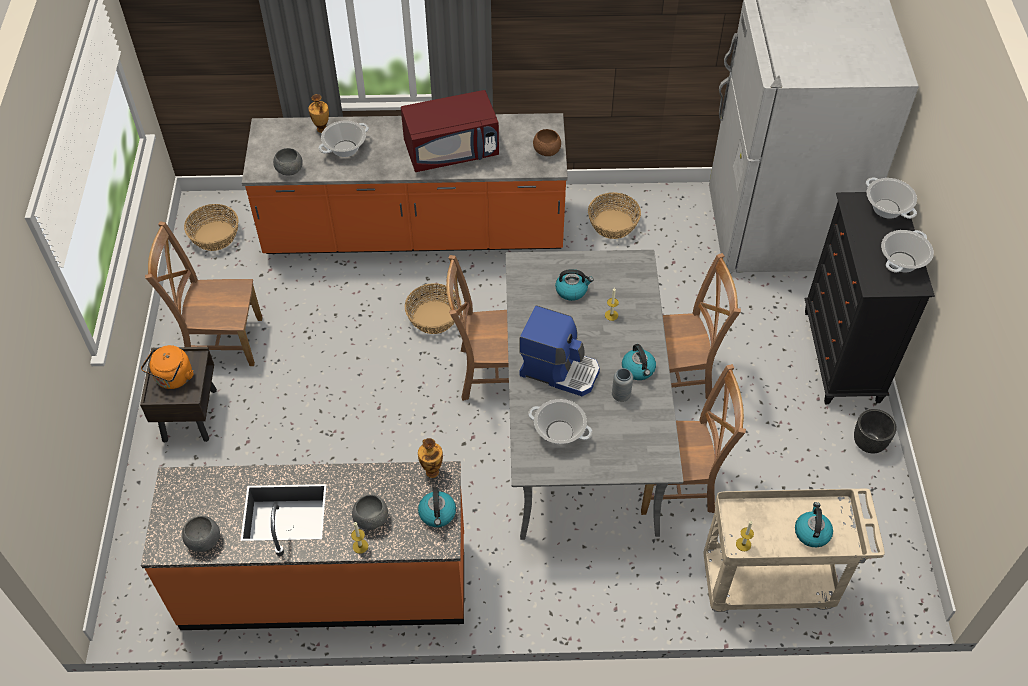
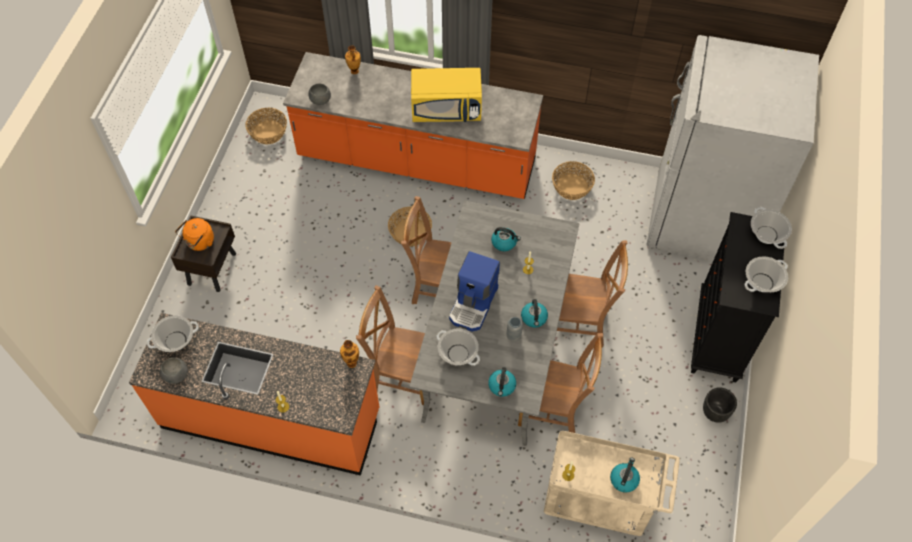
camera: 15 degrees right, 5 degrees up
(221, 340) = (250, 216): brown chair -> brown chair (403, 375)
(345, 148) = (367, 91): cooking pot -> cooking pot (176, 340)
(371, 520) = (297, 389): grey bowl -> none
(437, 514) = (345, 396): kettle -> kettle (502, 386)
(452, 150) = (447, 109): red microwave -> yellow microwave
(546, 152) = (519, 125): brown bowl -> none
(559, 370) = (474, 304): coffee machine -> coffee machine turned 75 degrees clockwise

